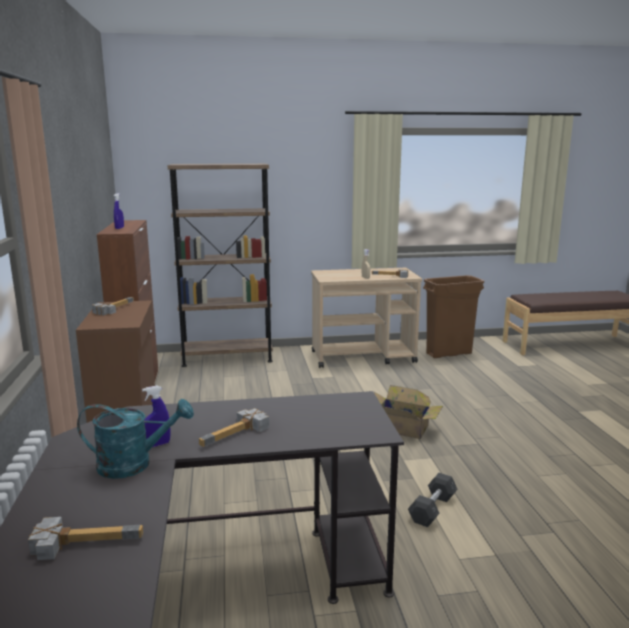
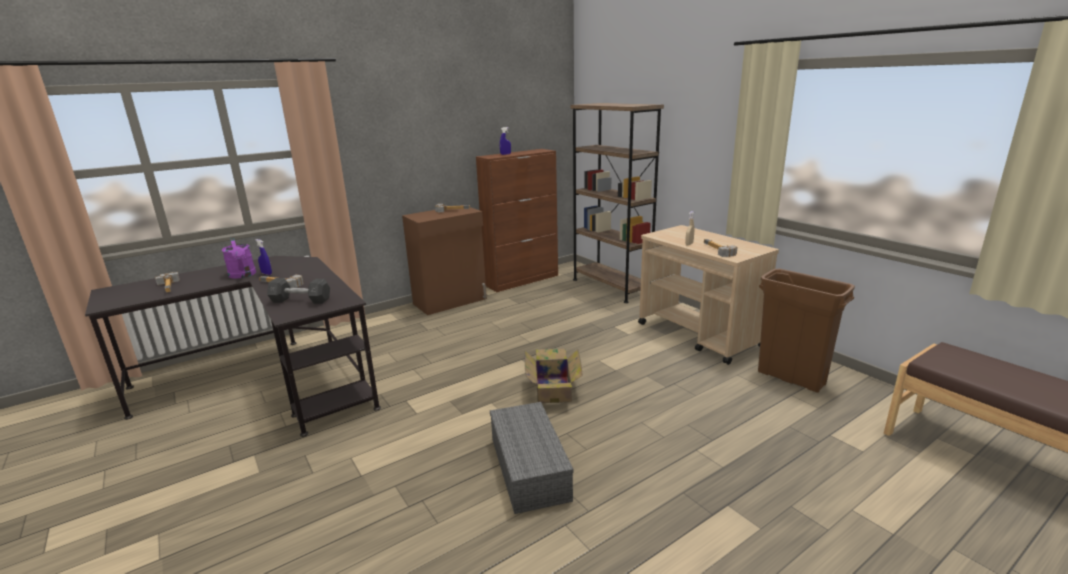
camera: 65 degrees right, 5 degrees up
(134, 464) = (243, 275): turquoise watering can -> purple watering can
(432, 509) = (417, 432): grey dumbbell -> grey dumbbell (300, 300)
(518, 463) = (531, 469): none -> grey storage box

